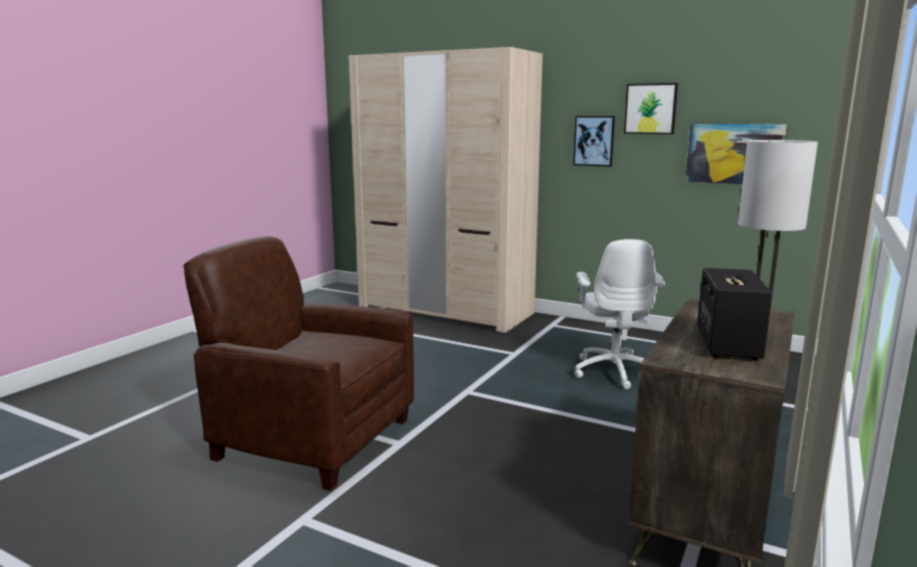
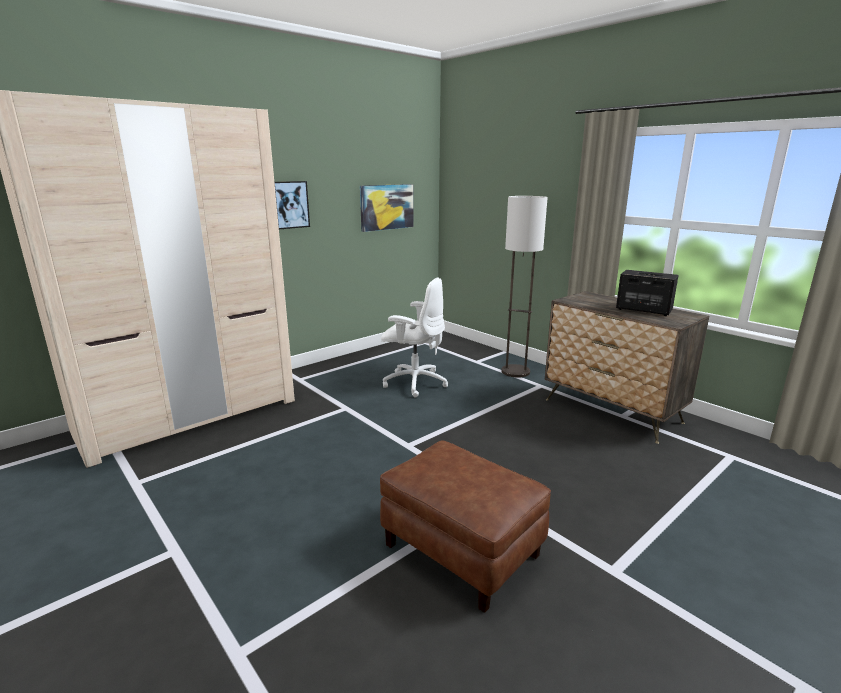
camera: 70 degrees left, 5 degrees up
(312, 438) = (460, 550): brown armchair -> brown ottoman
(650, 109) = (331, 174): picture -> none

